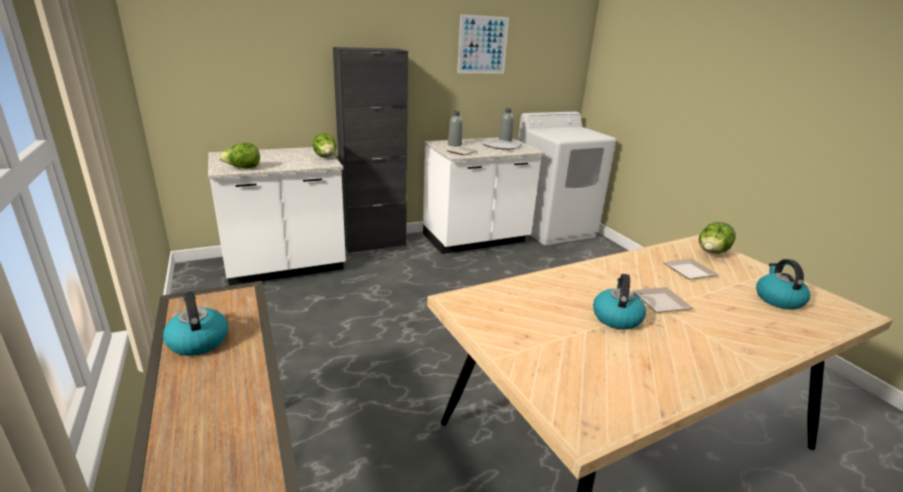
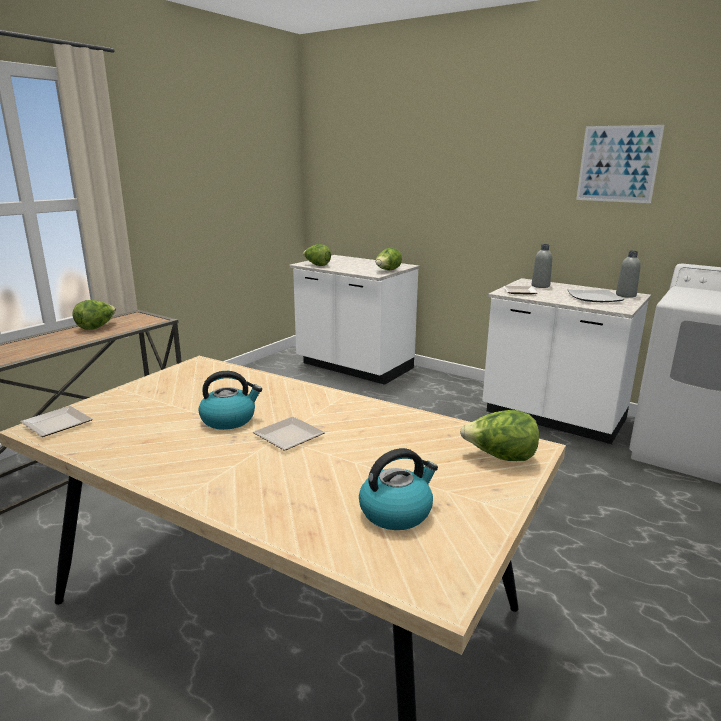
camera: 60 degrees right, 5 degrees down
(198, 341) = (96, 327): kettle -> lettuce
(374, 244) = (447, 380): black cabinet -> none
(691, 272) = (405, 447): plate -> plate (56, 425)

